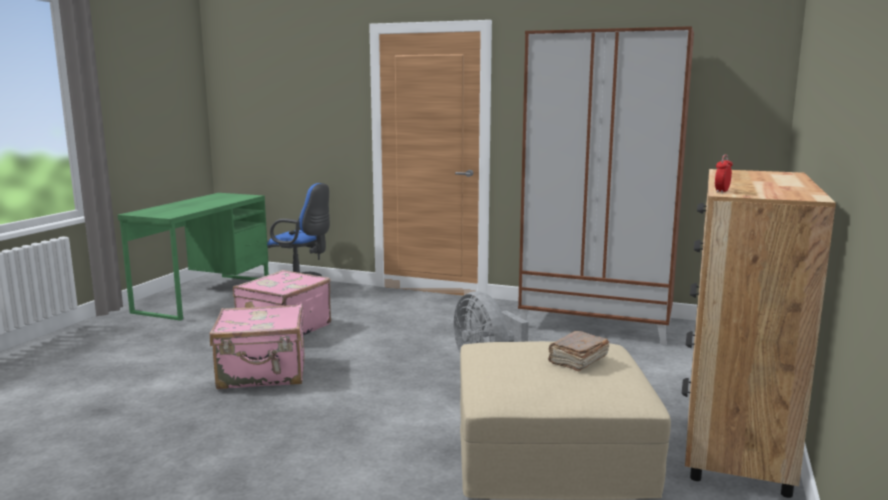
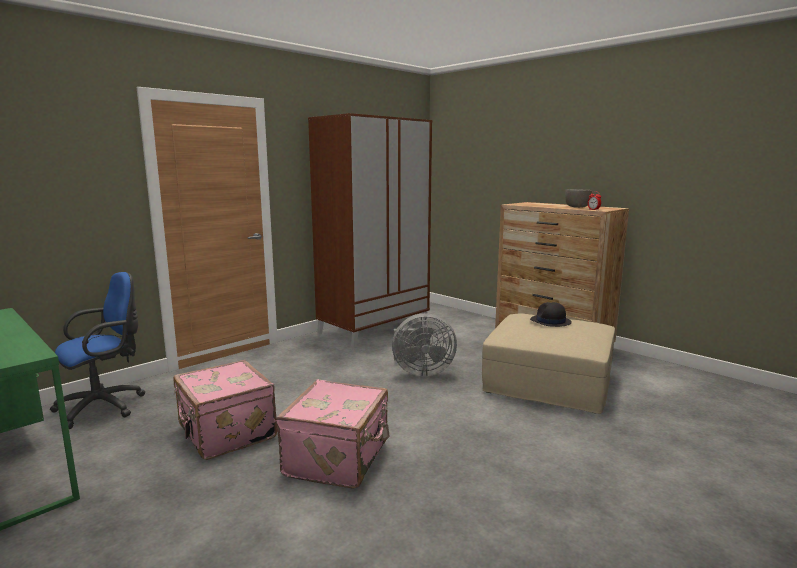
camera: 65 degrees left, 0 degrees up
(577, 360) = (550, 321): brown book -> black hat
(756, 186) = (577, 207): none -> grey bowl

